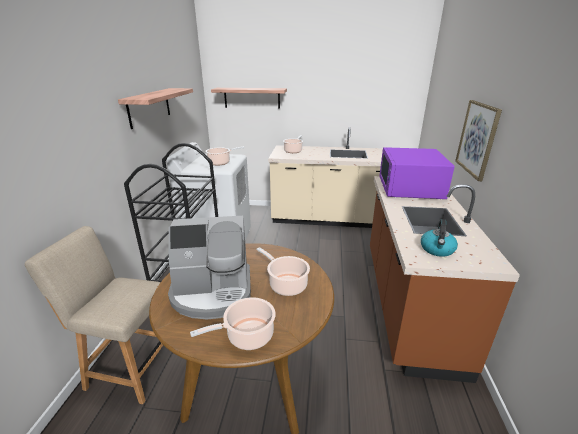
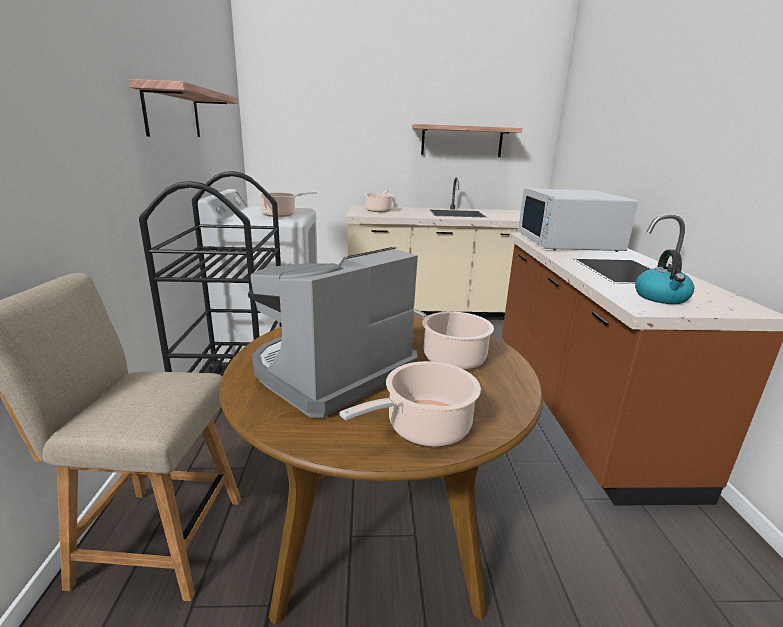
camera: 10 degrees left, 5 degrees down
(212, 292) = (331, 372): coffee machine -> coffee machine turned 150 degrees clockwise
(252, 98) = (314, 134): shelf -> shelf (462, 141)
(409, 188) = (567, 242): purple microwave -> white microwave
(477, 139) = (666, 162): picture -> none

